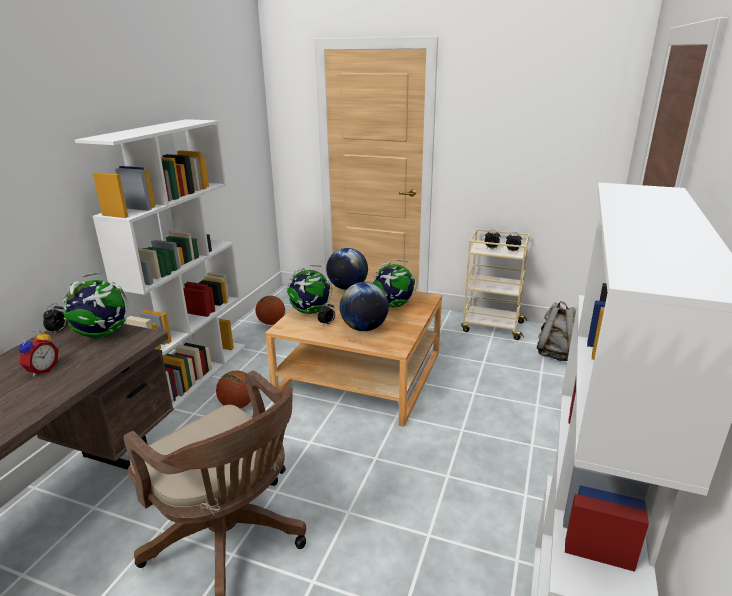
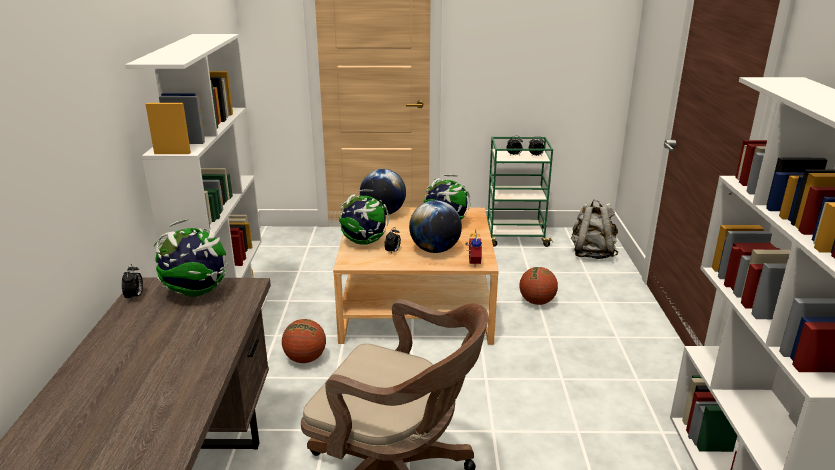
camera: 20 degrees left, 0 degrees up
(41, 370) = (165, 338): alarm clock -> alarm clock (472, 262)
(271, 323) = (279, 268): basketball -> basketball (537, 302)
(491, 327) = (515, 237): beige cart -> green cart

